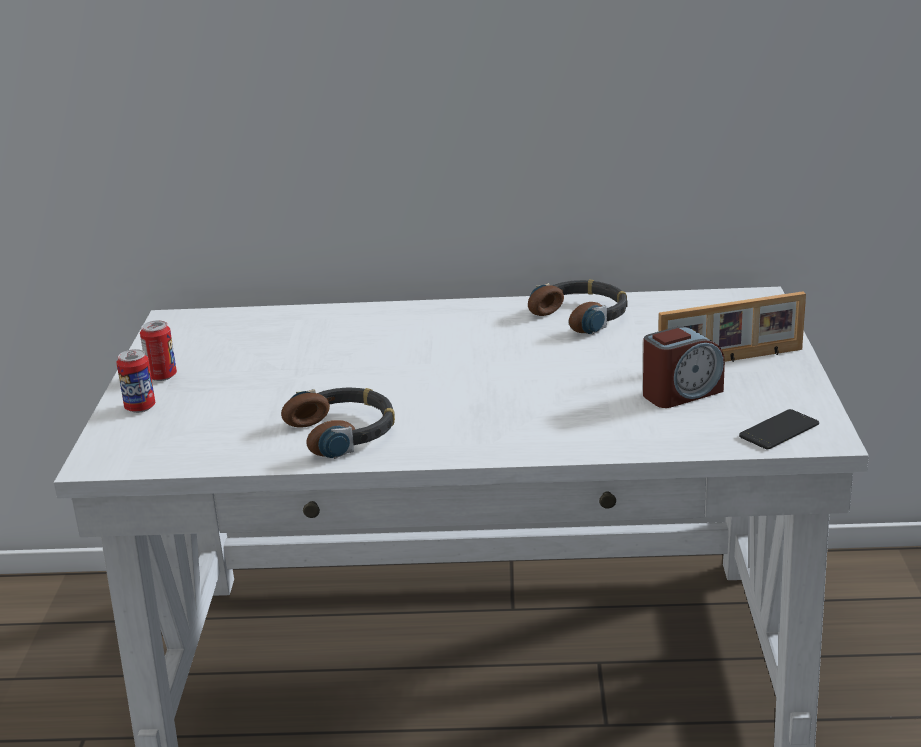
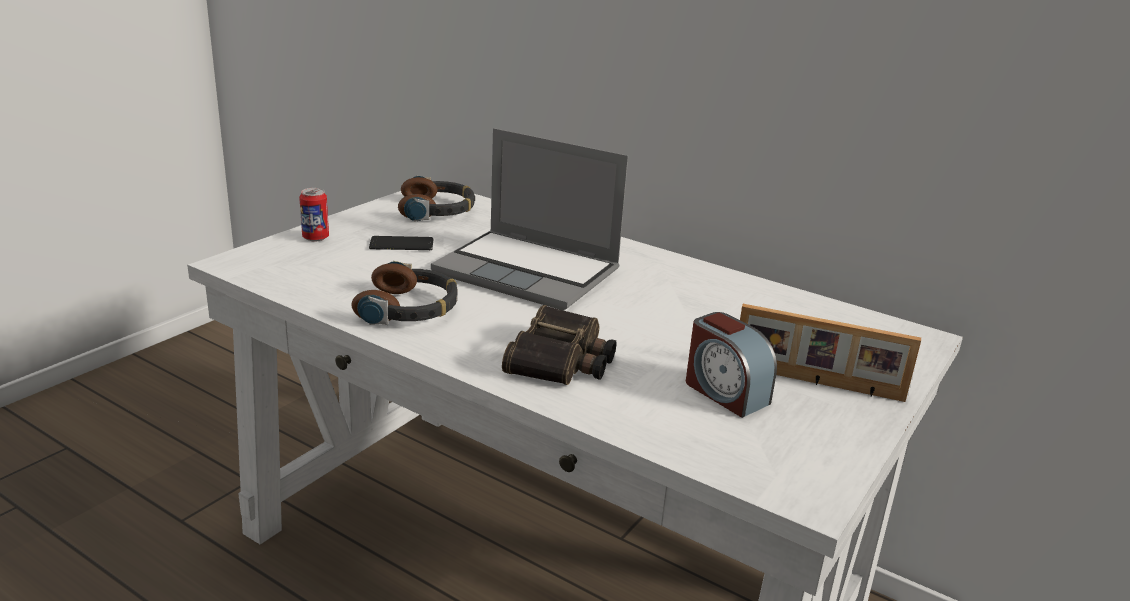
camera: 30 degrees right, 0 degrees up
(162, 376) = (363, 223): can -> none
(396, 361) = (530, 272): none -> laptop
(534, 420) = (562, 360): none -> binoculars
(582, 316) = (731, 293): headphones -> headphones (437, 210)
(681, 393) = (724, 392): alarm clock -> alarm clock turned 45 degrees clockwise
(779, 430) = (772, 469): phone -> phone (401, 244)

